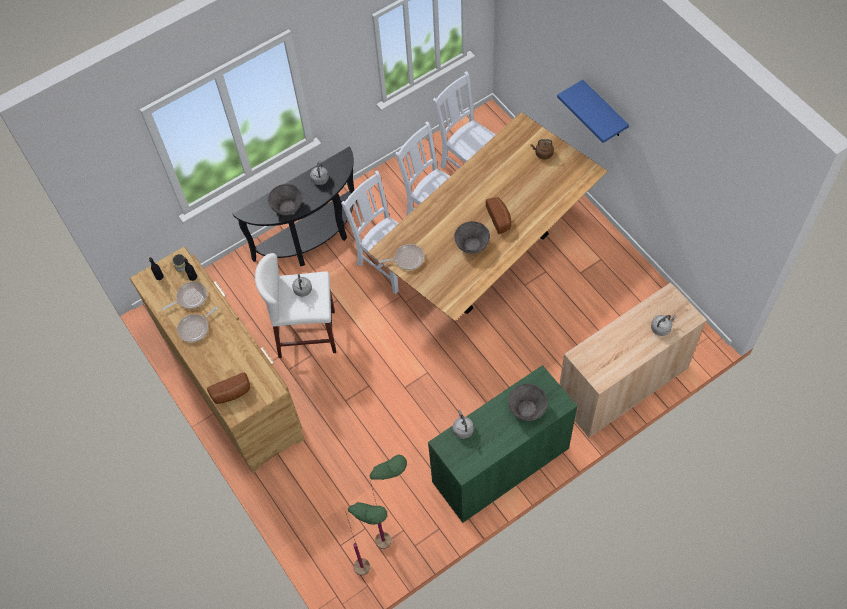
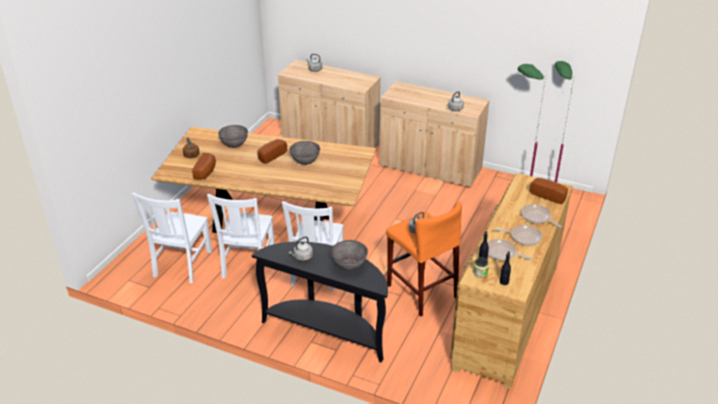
camera: 125 degrees left, 25 degrees down
(307, 333) = (421, 291): white stool -> orange stool
(407, 259) = (344, 183): frying pan -> frying pan (537, 217)
(500, 465) = (430, 168): green cabinet -> beige cabinet
(503, 156) = (206, 172): none -> bread
(527, 408) = (416, 94): grey bowl -> grey bowl (234, 143)
(604, 110) = (166, 86): blue shelf -> none

